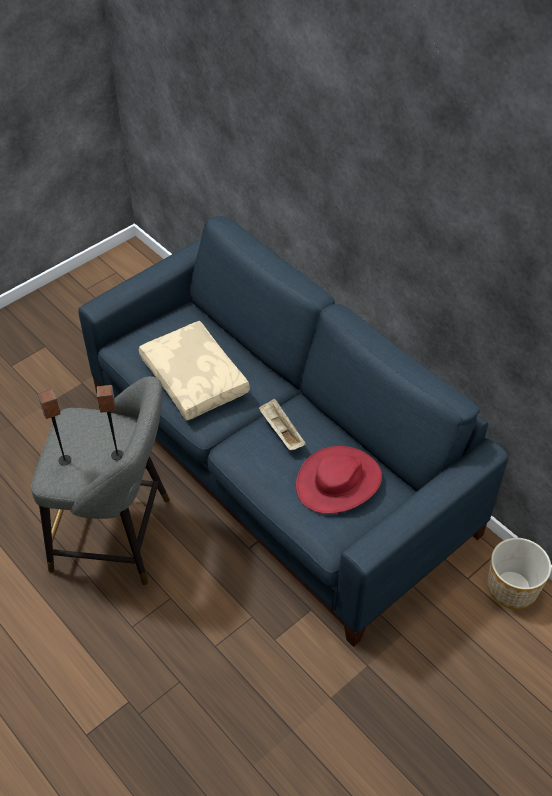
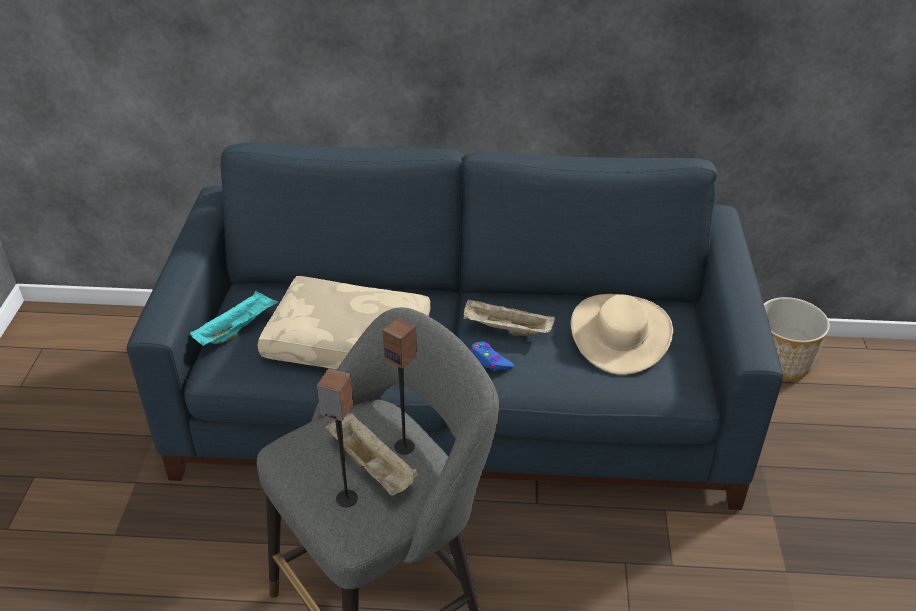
camera: 45 degrees left, 10 degrees down
(92, 454) = (373, 467): none -> beige tray
(152, 332) = (237, 329): none -> turquoise tray
(248, 443) = (490, 361): none -> blue game controller
(339, 482) = (620, 334): red hat -> beige hat

